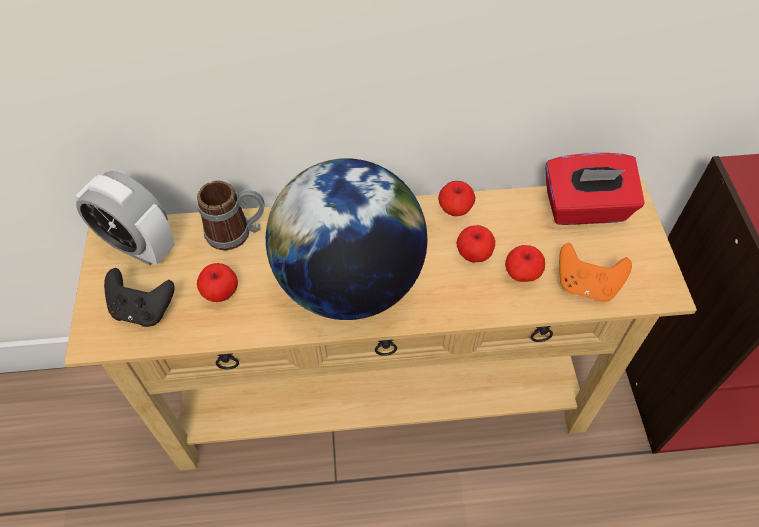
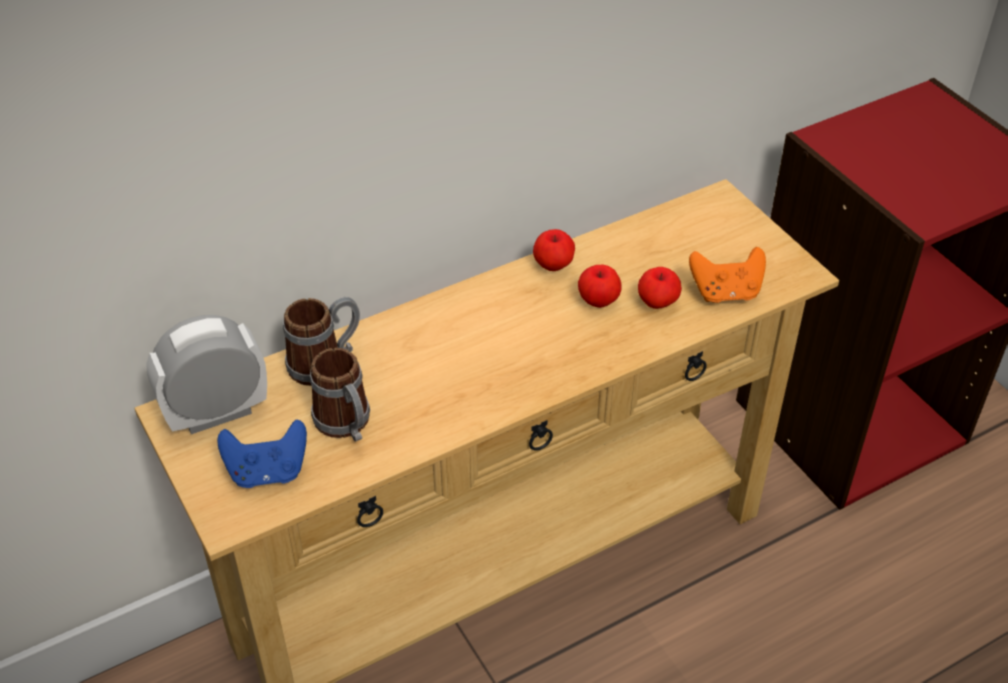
camera: 25 degrees left, 10 degrees down
(139, 246) = (217, 413): alarm clock -> alarm clock turned 150 degrees clockwise
(143, 310) = (267, 472): black game controller -> blue game controller
(221, 292) = (346, 425): apple -> mug
(350, 283) = (484, 369): globe -> none
(585, 209) = (685, 223): red tissue box -> none

